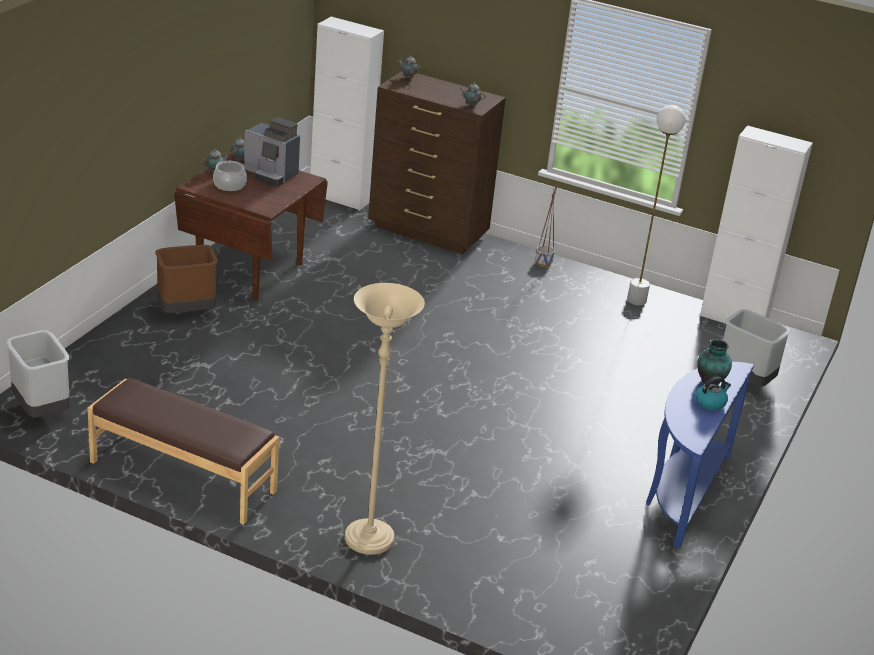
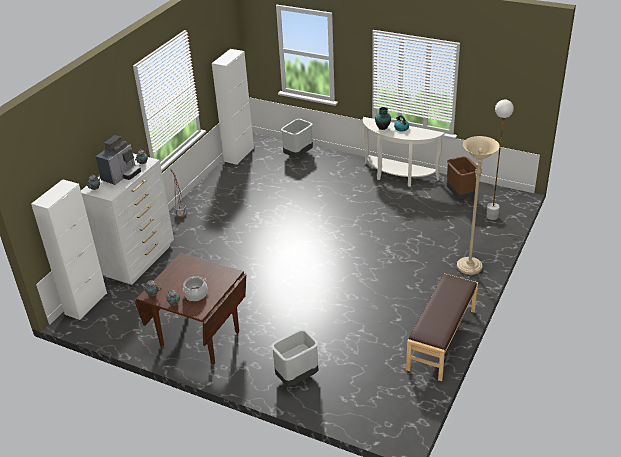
camera: 85 degrees left, 5 degrees up
(42, 410) = (394, 415): grey trash can -> grey trash can (297, 377)
(186, 312) = (259, 363): brown trash can -> brown trash can (461, 196)
(271, 175) = (177, 277): coffee machine -> coffee machine (121, 175)
(428, 231) = (139, 260): brown dresser -> white dresser
(636, 300) = (222, 183): white floor lamp -> white floor lamp (492, 216)
(683, 493) = (397, 176): blue console table -> white console table

